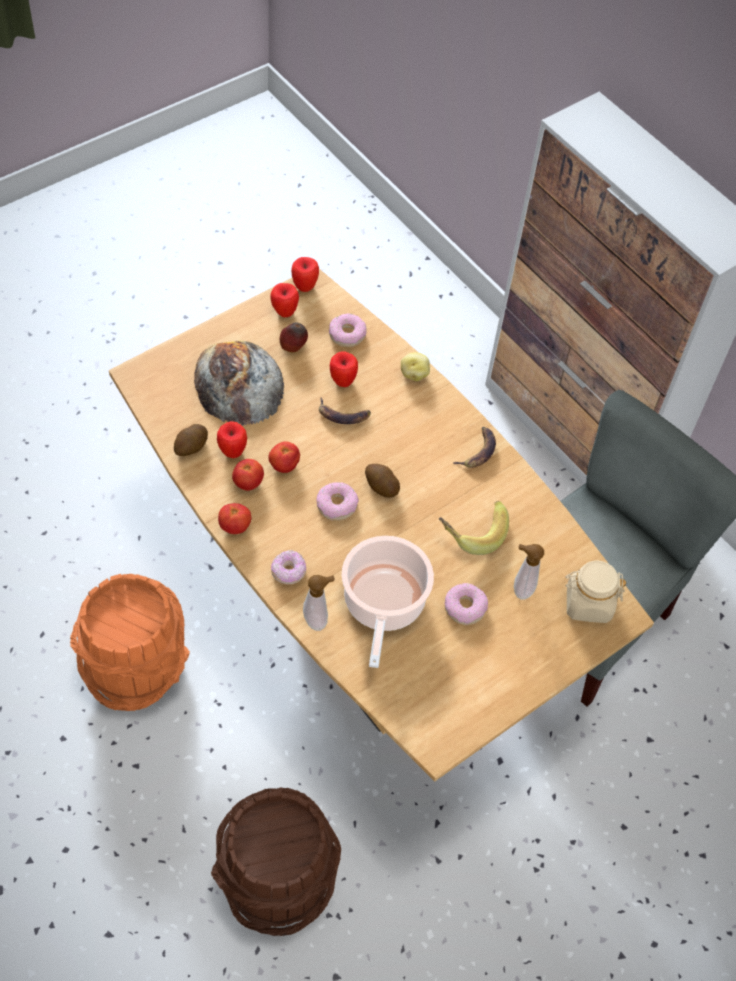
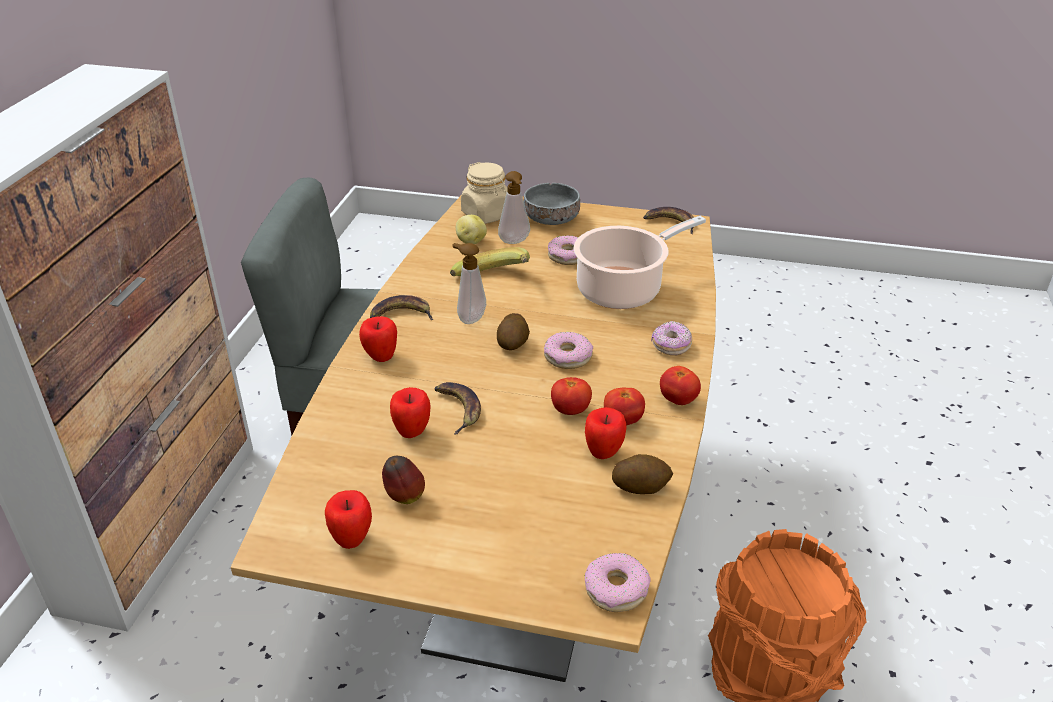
camera: 125 degrees left, 20 degrees down
(238, 382) = (509, 509): bread -> none
(276, 881) = (785, 461): brown bucket -> none
(304, 286) = (284, 551): apple -> apple (381, 358)
(317, 619) = (685, 311): soap dispenser -> soap dispenser (469, 318)
(347, 334) = (335, 468): donut -> donut (616, 589)
(414, 373) = (343, 392): potato -> potato (470, 241)
(451, 732) = (670, 223): none -> banana
(539, 645) = (550, 219): none -> grey bowl

